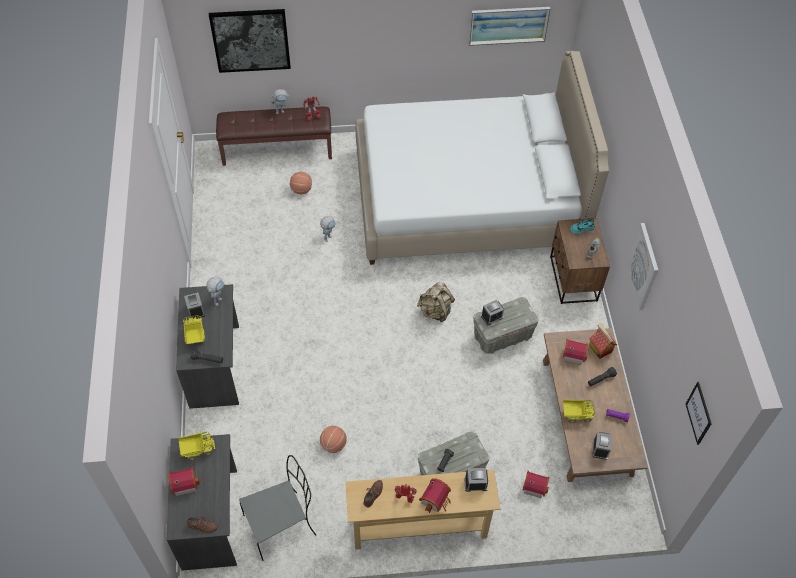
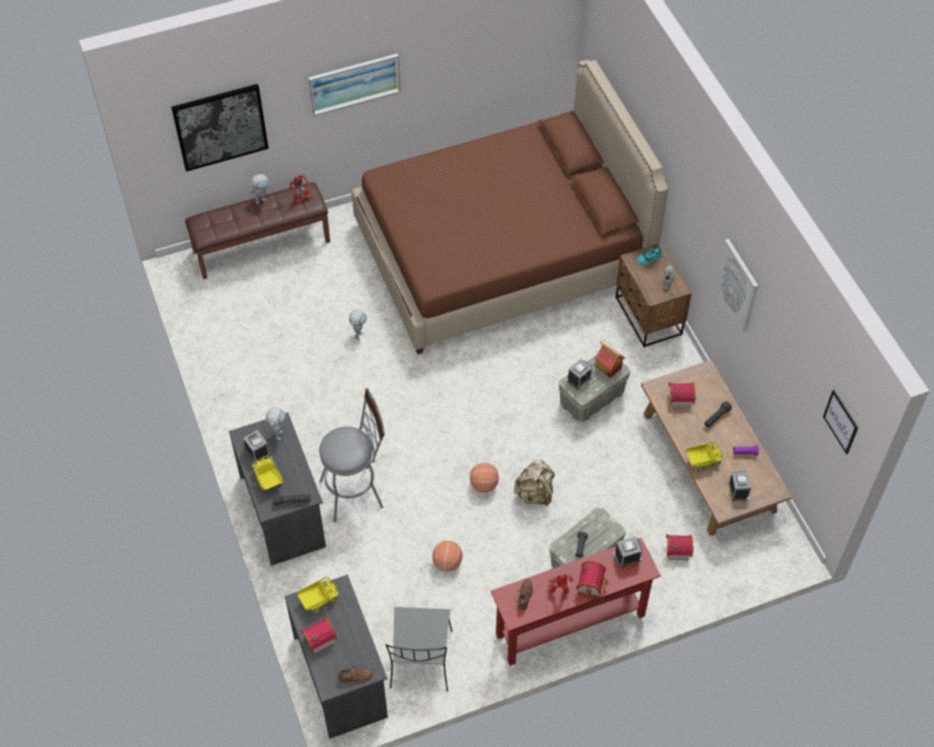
camera: 15 degrees left, 0 degrees up
(280, 365) = (357, 492): none -> grey stool
(281, 524) = (421, 661): grey chair -> grey chair turned 135 degrees clockwise
(301, 190) = (307, 287): basketball -> basketball (483, 484)
(419, 528) = (570, 625): beige console table -> red console table
(435, 311) = (509, 389): beige backpack -> beige backpack (534, 493)
(467, 198) = (501, 252): white bed -> brown bed
(508, 25) = (508, 46): picture -> picture (354, 83)
(599, 348) = (705, 385): toy house -> toy house (607, 367)

